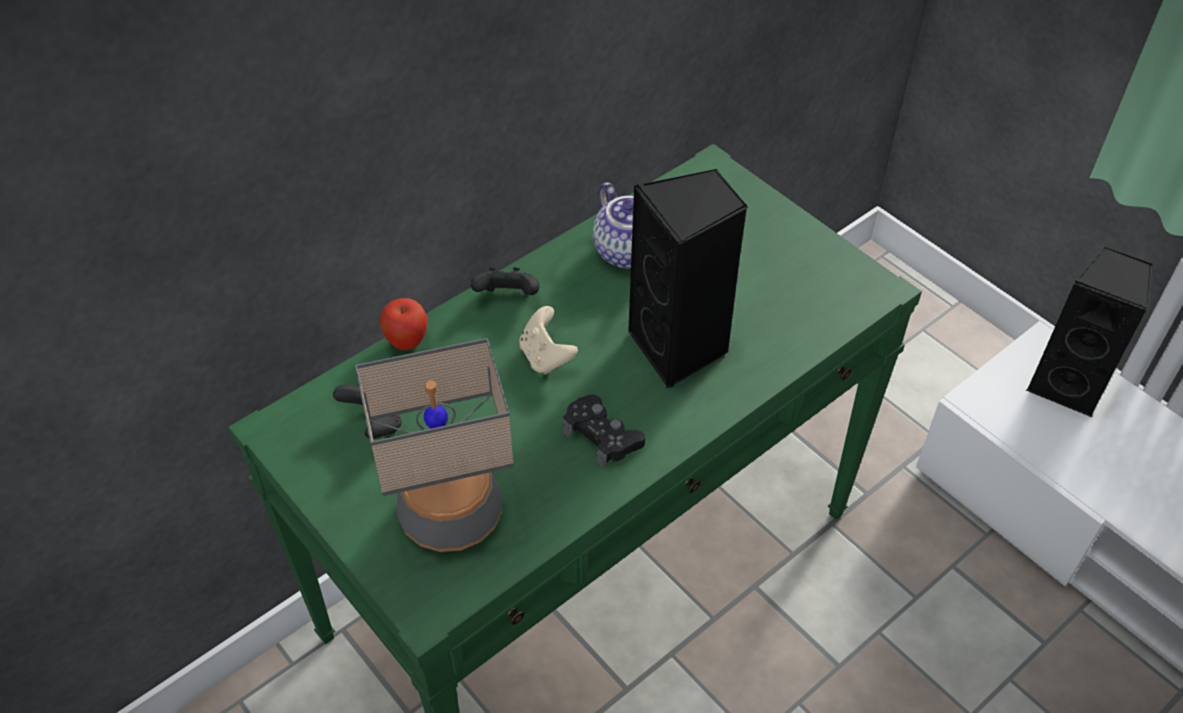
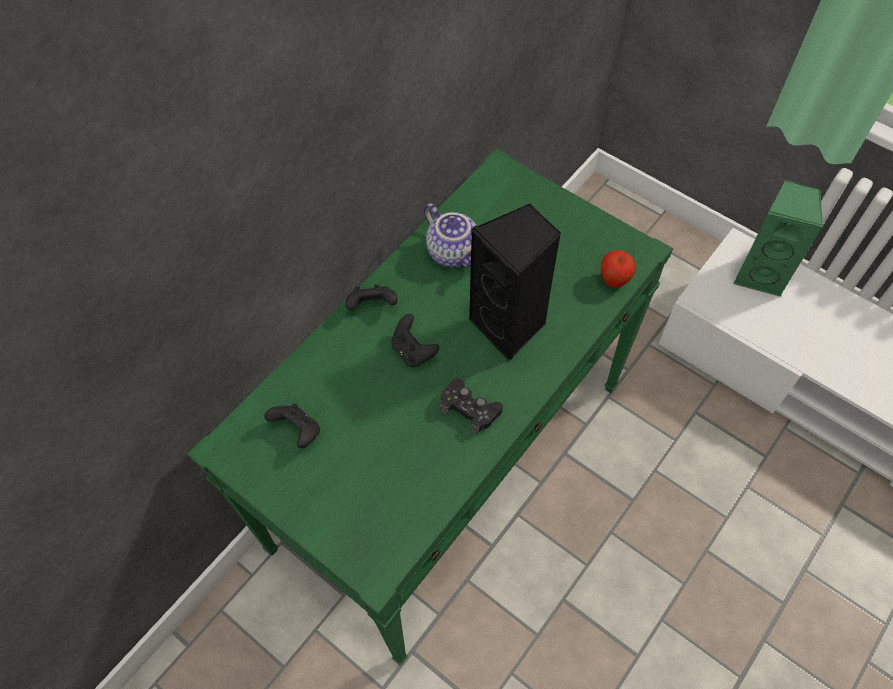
camera: 10 degrees left, 10 degrees up
(407, 343) = (306, 358): apple -> apple (614, 281)
(451, 512) = (374, 492): table lamp -> none
(546, 357) = (413, 351): beige game controller -> black game controller
(1067, 385) = (760, 274): black speaker -> green speaker

